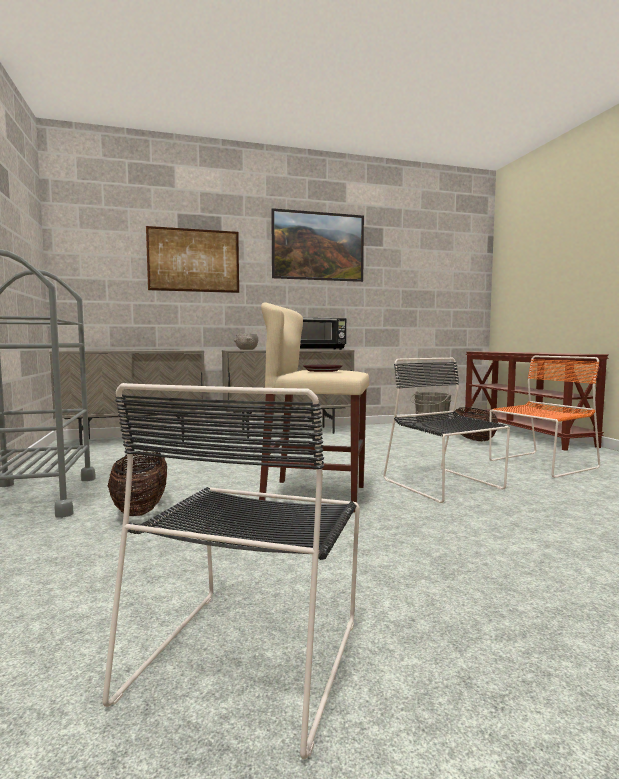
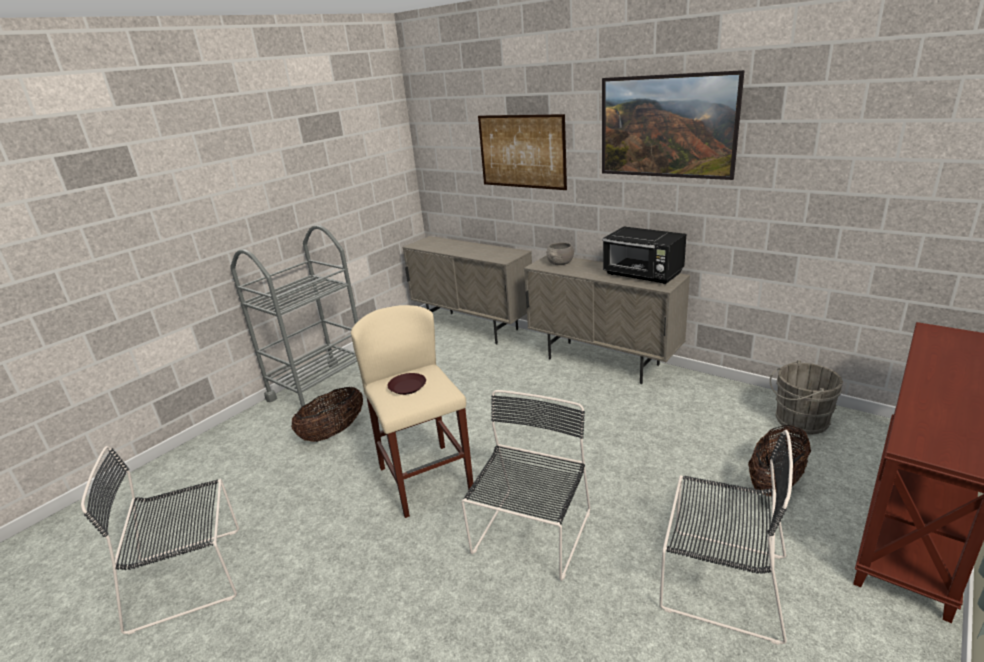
camera: 55 degrees right, 20 degrees up
(540, 464) = (718, 581): orange chair -> black chair

